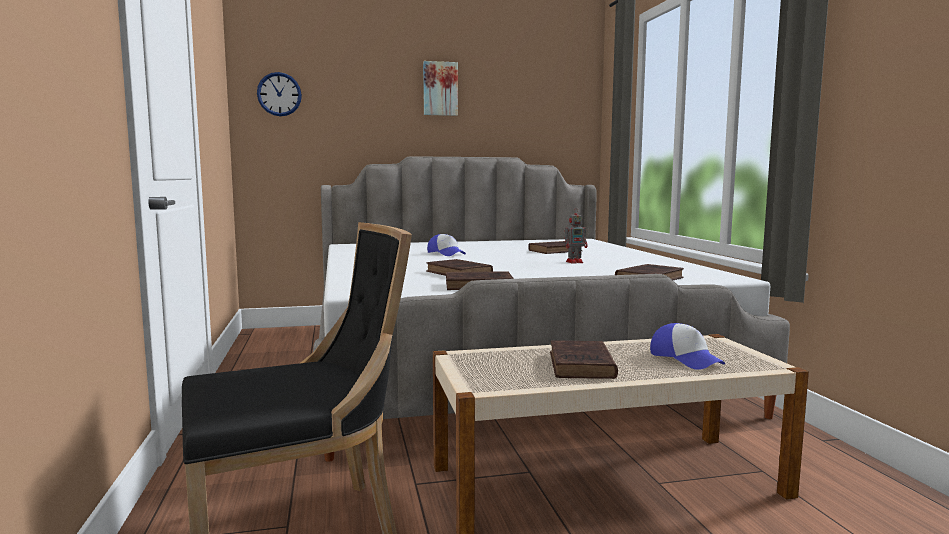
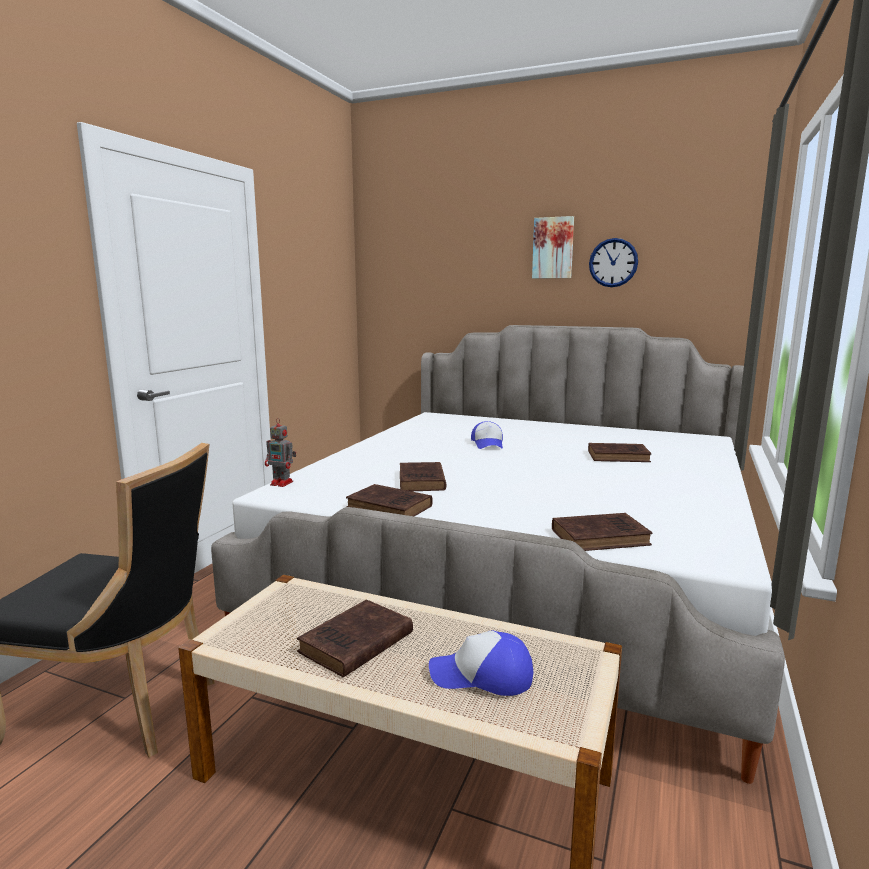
camera: 35 degrees right, 5 degrees up
(279, 94) = (395, 262): wall clock -> wall clock (613, 262)
(575, 262) = (590, 483): toy robot -> toy robot (282, 483)
(685, 359) = (482, 676): cap -> cap turned 90 degrees clockwise

